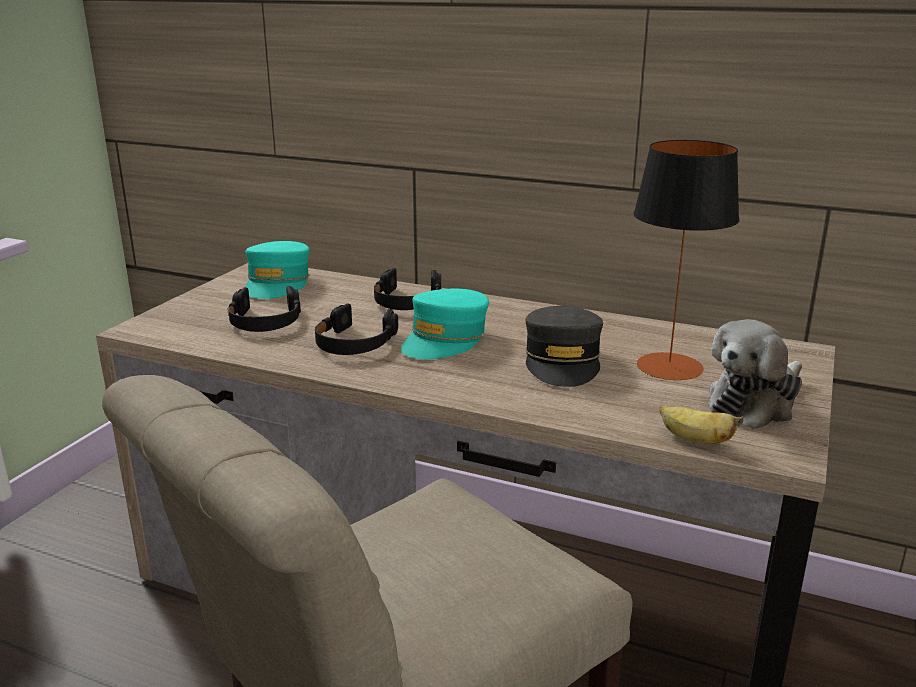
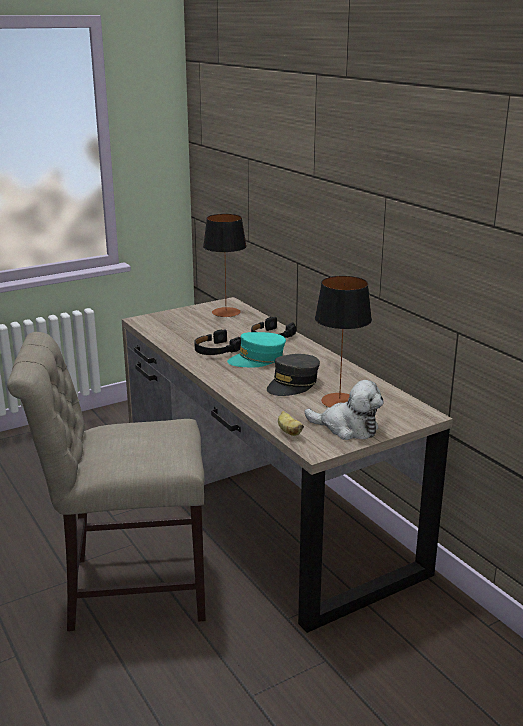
camera: 35 degrees right, 0 degrees up
(265, 321) = (194, 330): black headphones -> none
(277, 283) = (226, 312): turquoise cap -> table lamp
(754, 403) = (347, 428): plush toy -> plush toy turned 150 degrees counterclockwise

